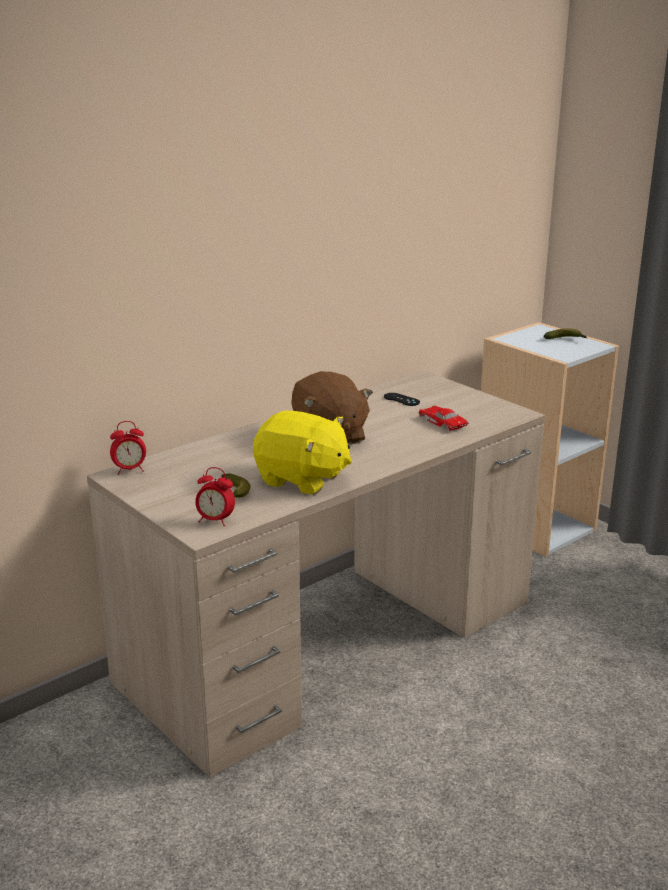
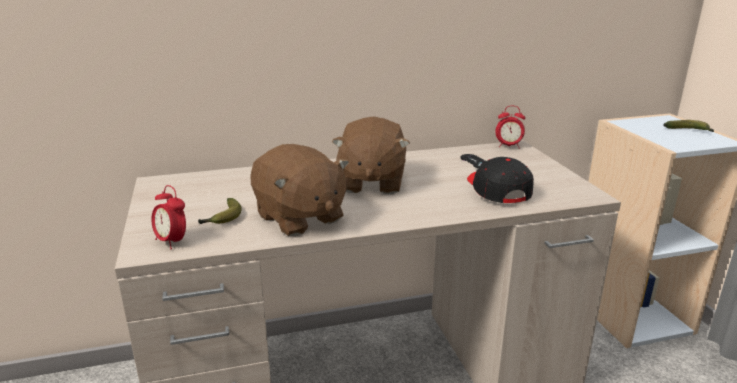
camera: 25 degrees right, 0 degrees up
(130, 470) = (172, 180): alarm clock -> alarm clock (508, 146)
(302, 479) = (299, 218): yellow plush toy -> brown plush toy
(443, 422) = (497, 190): red toy car -> black cap

